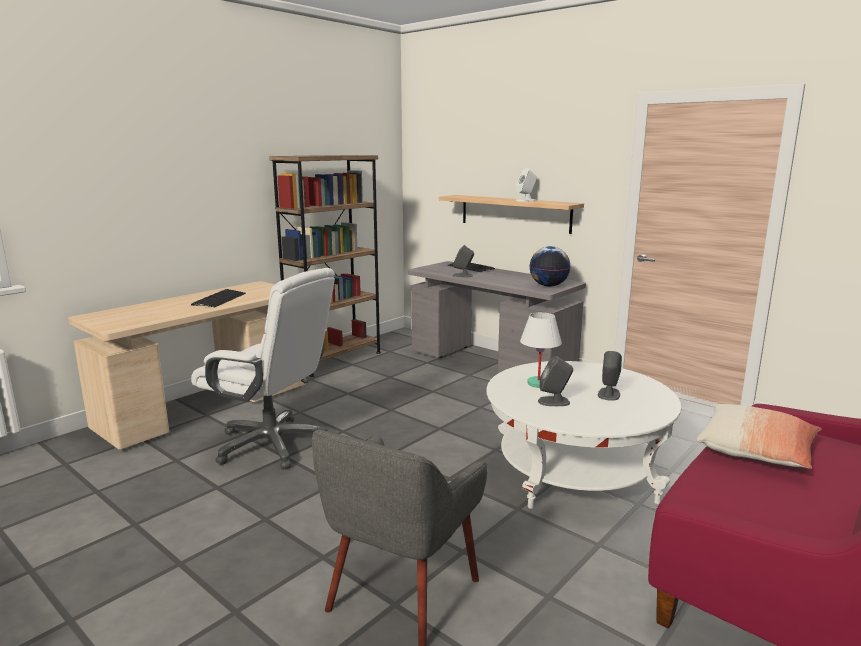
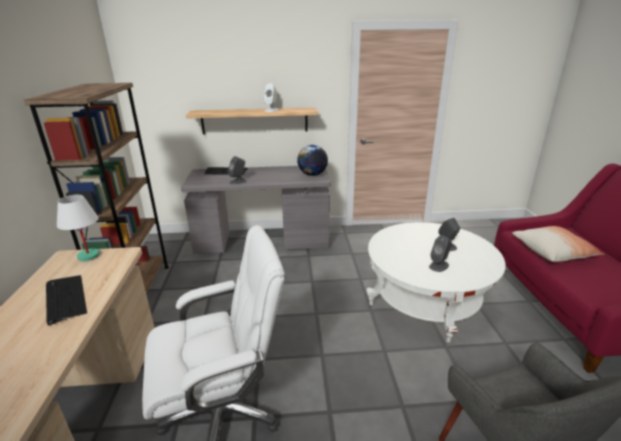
camera: 45 degrees left, 10 degrees up
(538, 384) = (406, 255): white table lamp -> white table lamp (89, 256)

